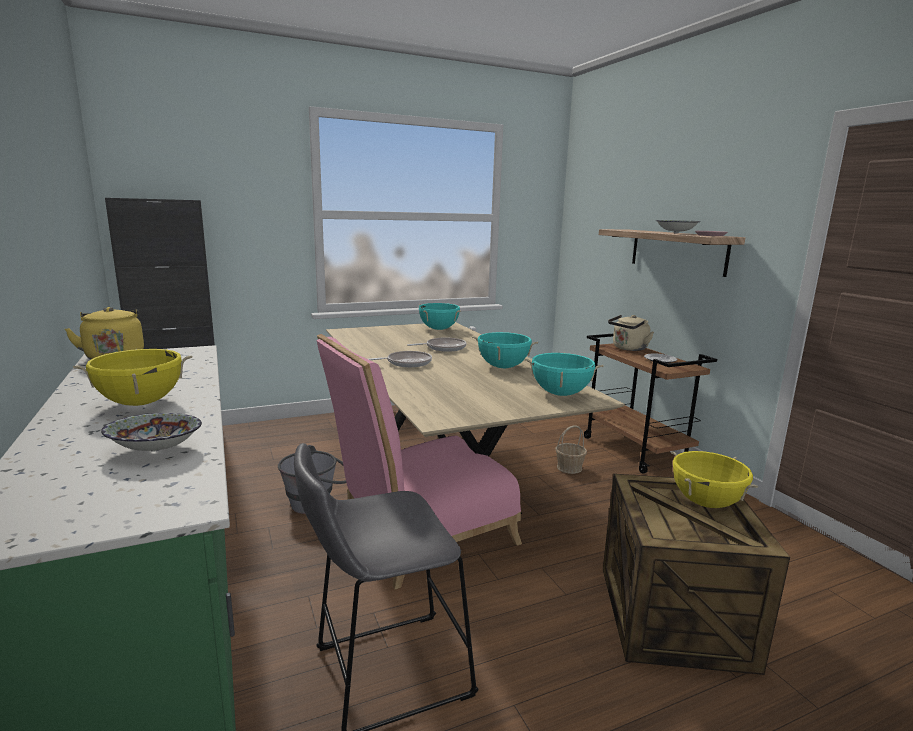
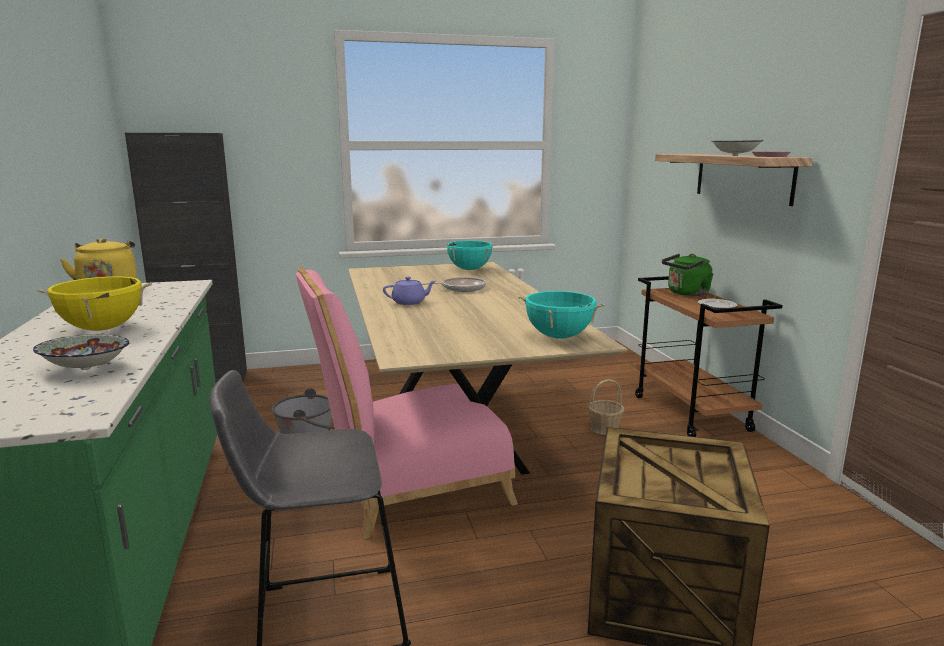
camera: 10 degrees right, 0 degrees up
(406, 363) = (409, 302): frying pan -> purple teapot
(503, 367) = (513, 308): turquoise cooking pot -> none
(628, 348) = (686, 293): beige kettle -> green kettle
(706, 503) = (703, 464): yellow cooking pot -> none

